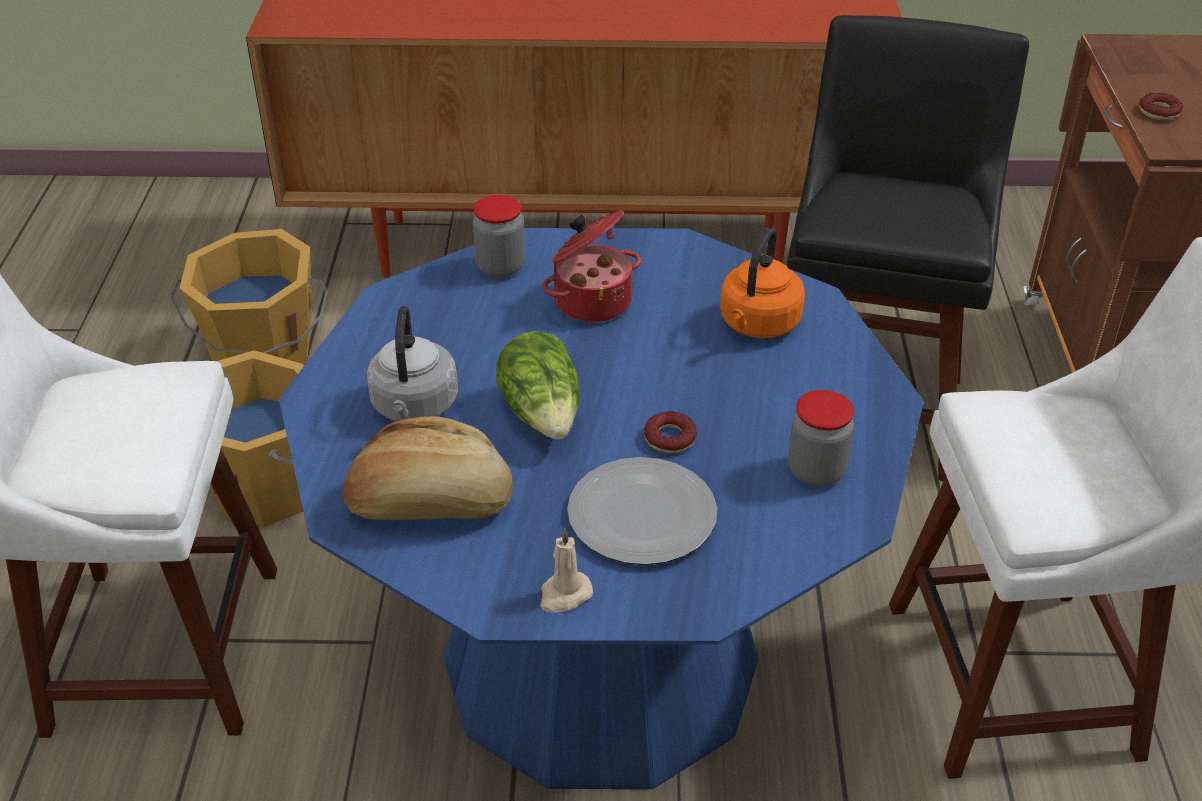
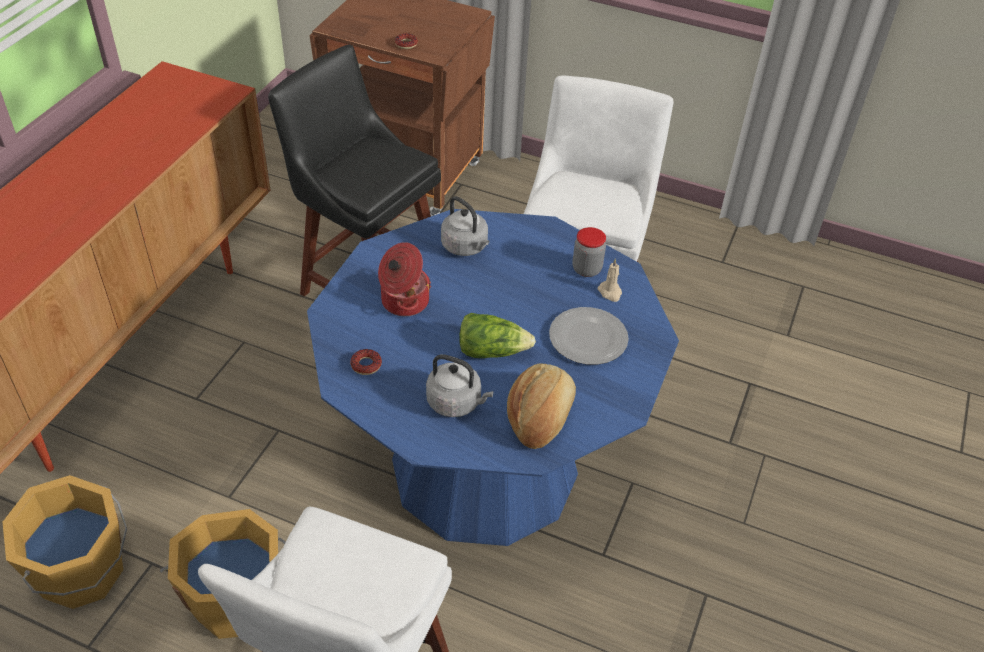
camera: 70 degrees left, 5 degrees up
(501, 267) = (344, 329): jar -> none
(564, 595) = (630, 383): beige candle -> beige candle (610, 292)
(670, 438) = (537, 309): donut -> donut (366, 365)
(758, 325) = (466, 247): orange kettle -> grey kettle

